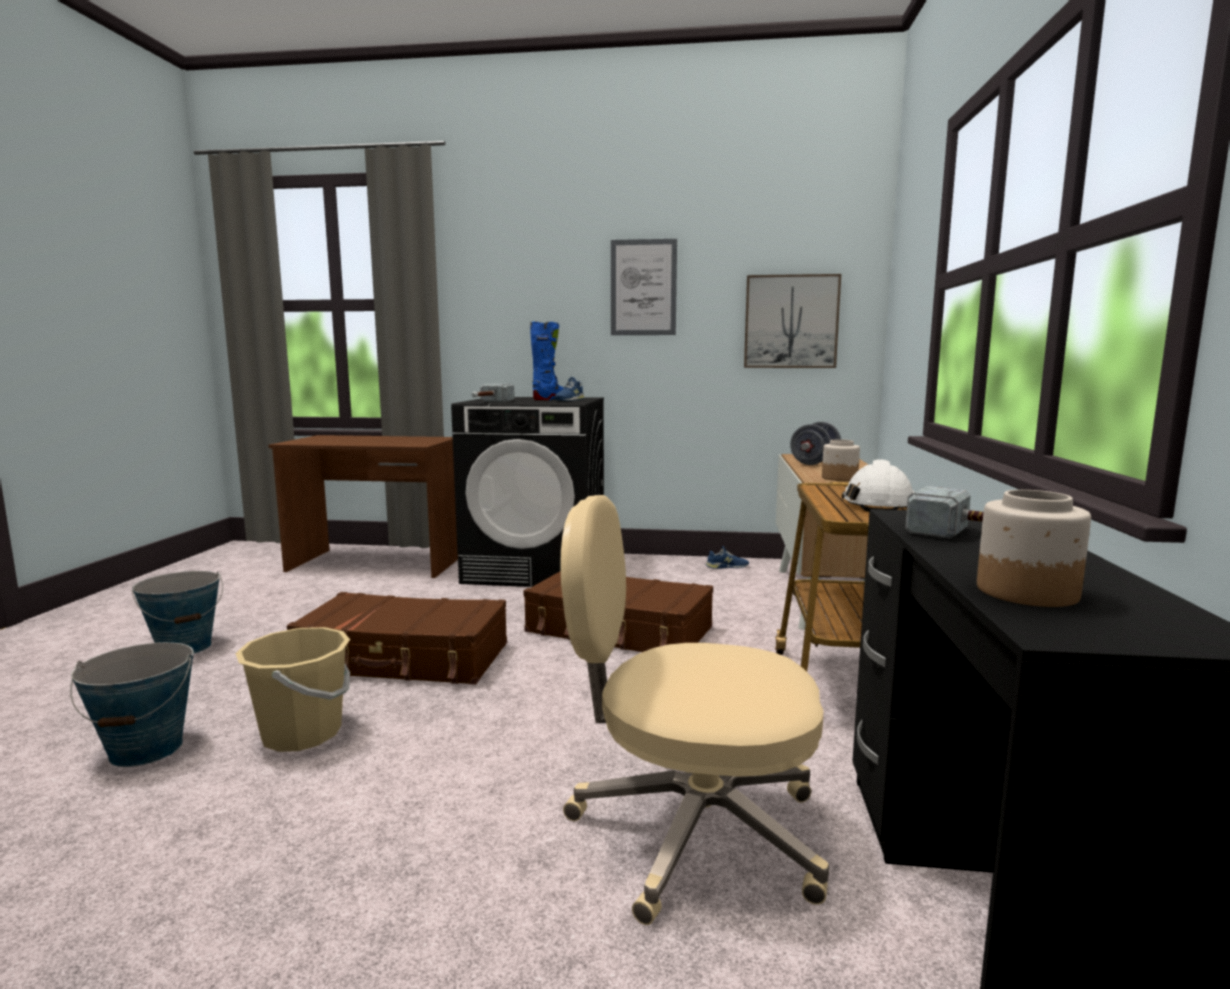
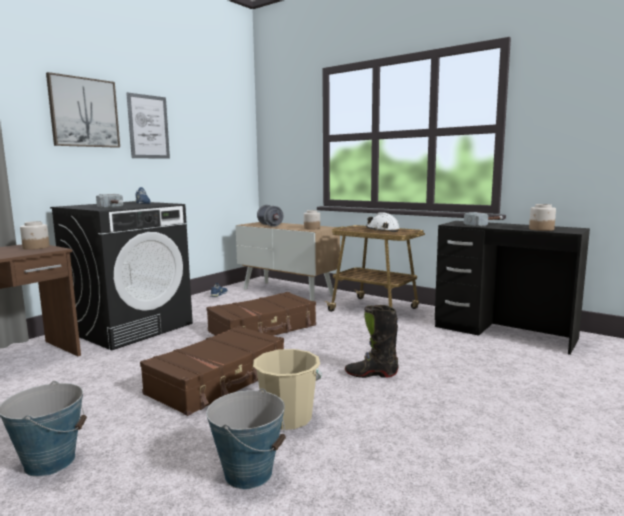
camera: 60 degrees left, 0 degrees up
(424, 441) = (36, 247): none -> jar
(501, 762) = (371, 374): none -> black boot
(550, 399) = (123, 204): blue boot -> none
(692, 831) = (446, 353): beige office chair -> none
(791, 322) = (222, 152): picture -> picture (84, 112)

